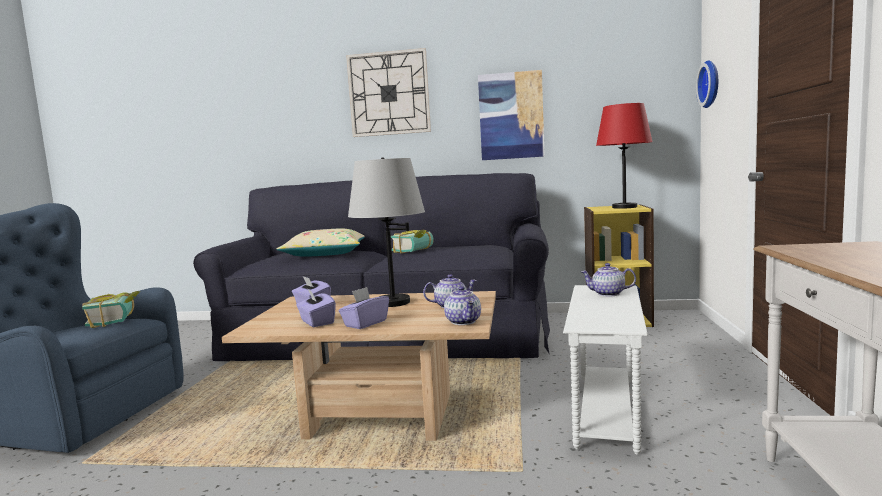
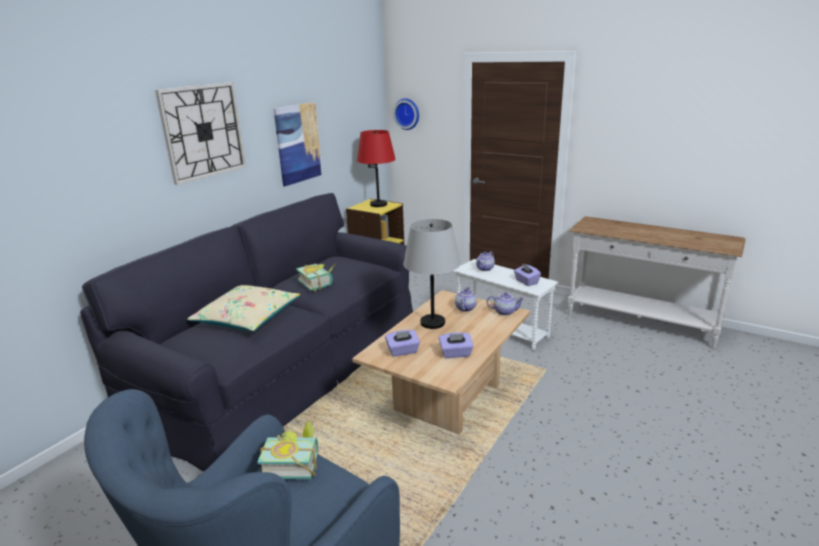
camera: 65 degrees left, 15 degrees up
(365, 323) = (478, 338): purple tissue box -> purple tissue box (526, 282)

